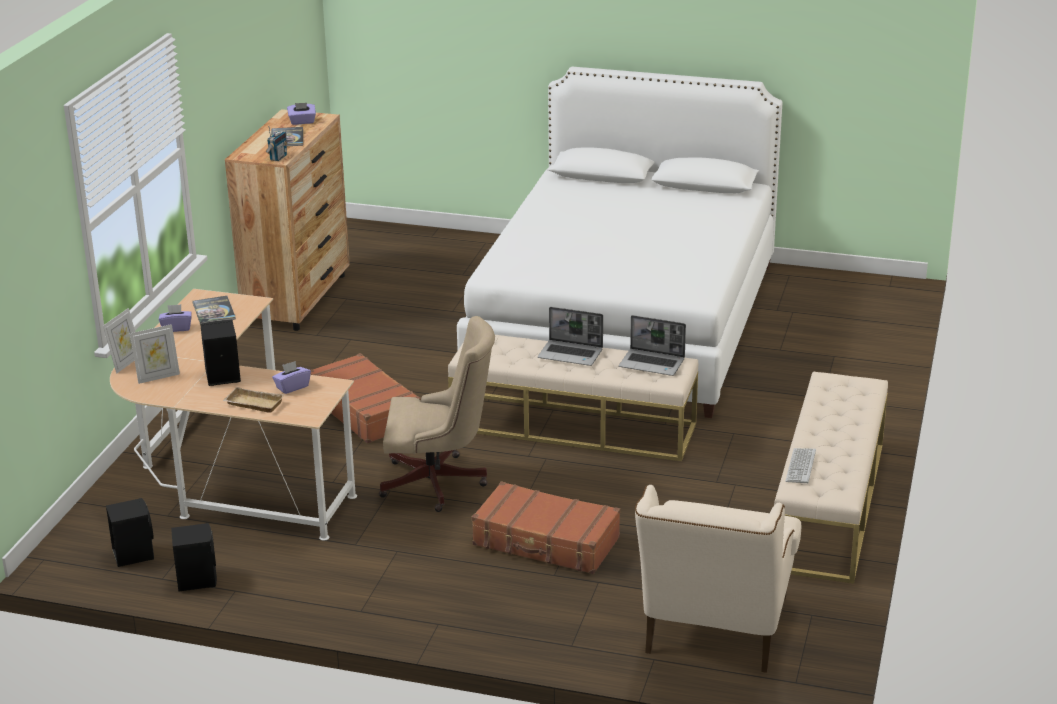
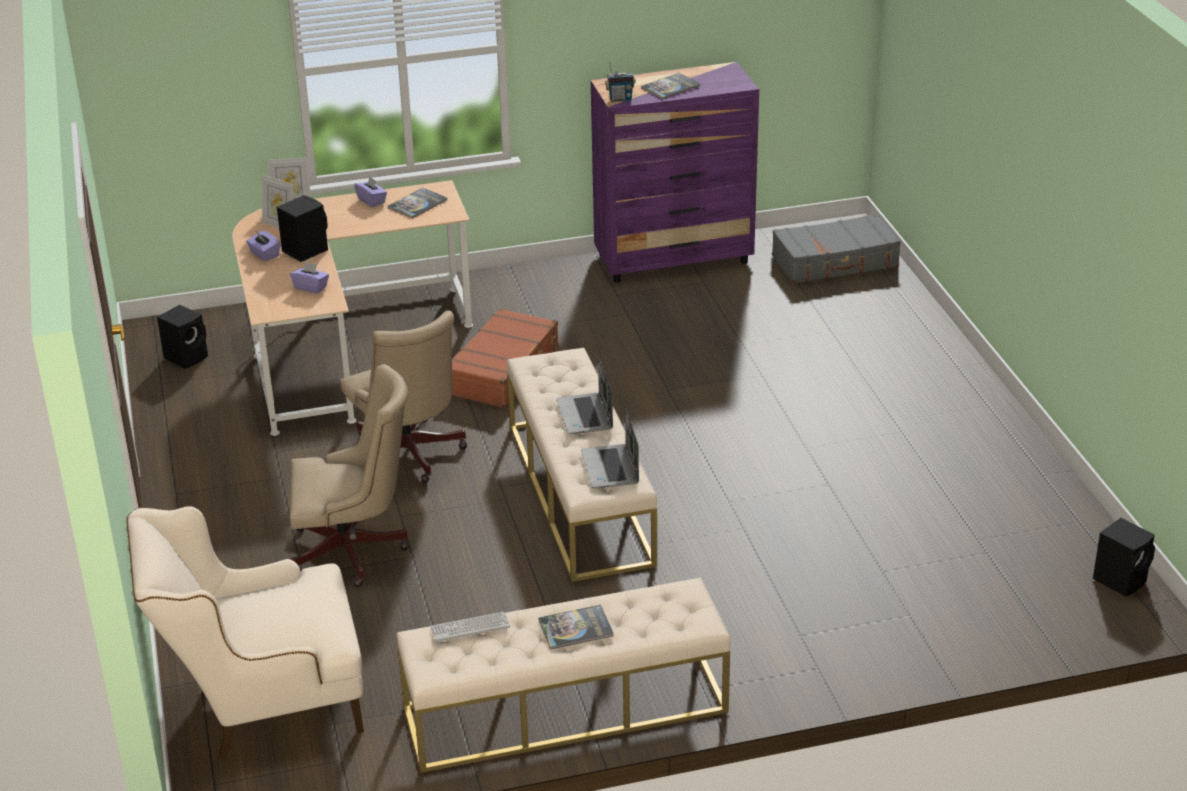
camera: 60 degrees right, 5 degrees up
(197, 579) = (171, 399): black speaker -> black speaker (1121, 580)
(252, 404) = (266, 281): beige tray -> none
(298, 299) = (674, 259): brown dresser -> purple dresser
(302, 122) = (717, 80): purple tissue box -> purple tissue box (264, 254)
(389, 246) = (835, 262): none -> grey suitcase
(546, 542) = (354, 551): brown suitcase -> beige office chair
(626, 323) = (831, 450): white bed -> none
(836, 428) = (575, 628): none -> book

